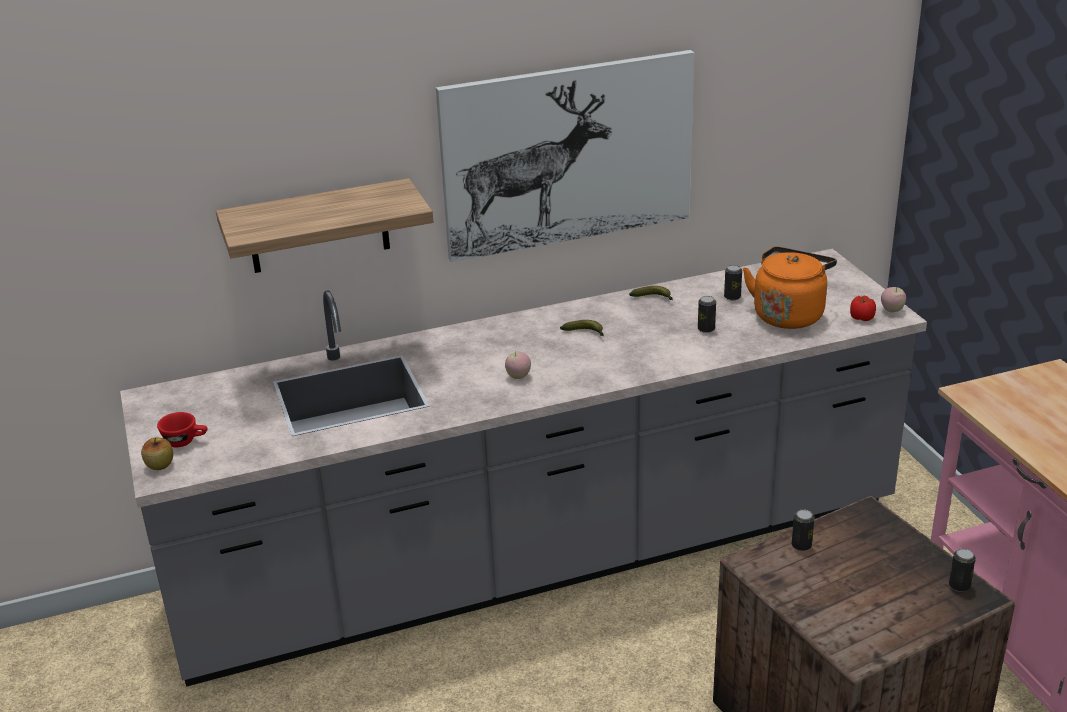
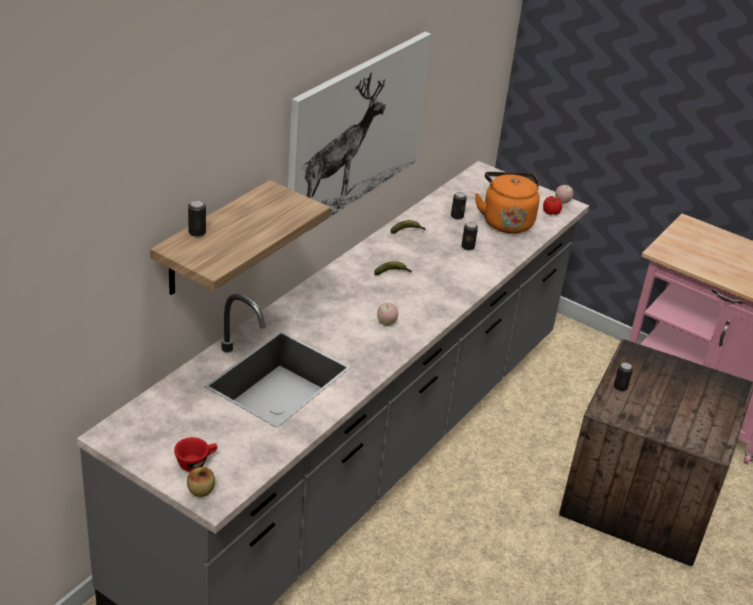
camera: 40 degrees left, 5 degrees up
(959, 586) = (721, 382): can -> can (197, 233)

